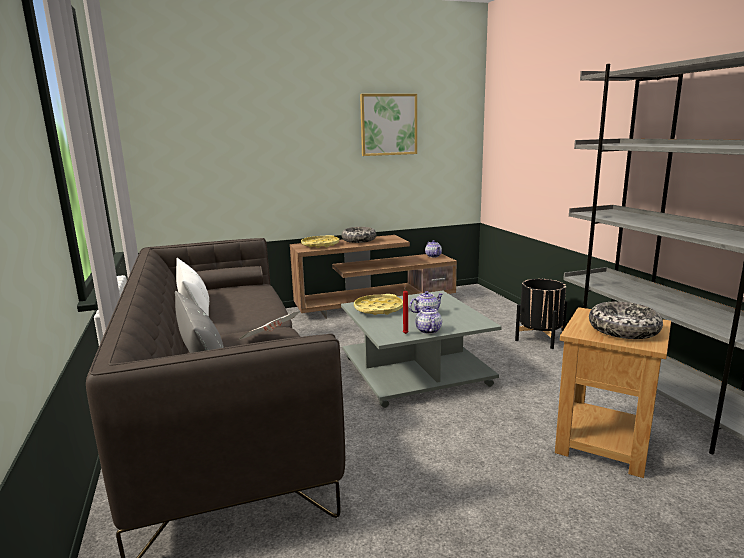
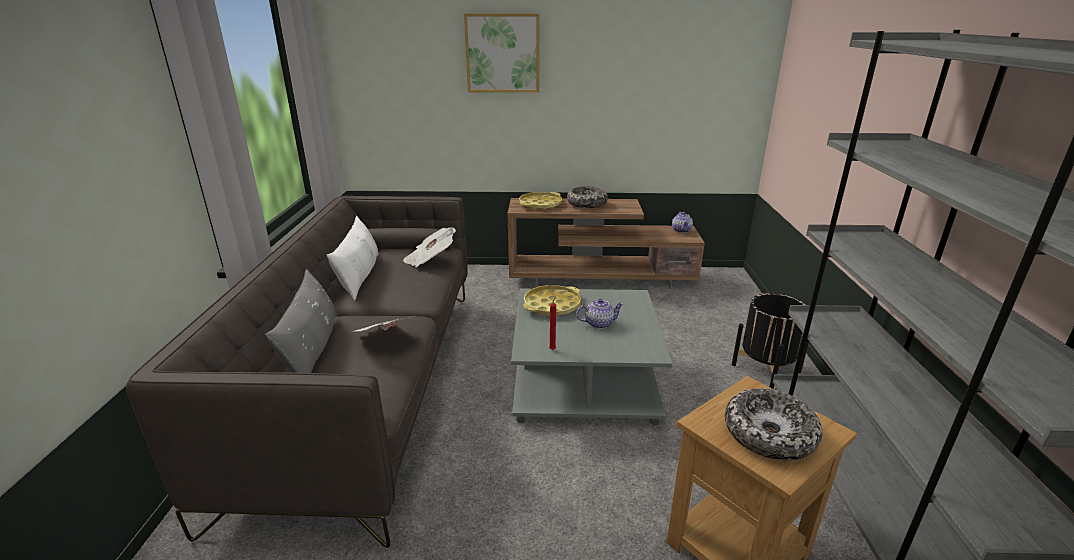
camera: 20 degrees right, 10 degrees up
(253, 291) = (430, 260): none -> newspaper
(388, 124) = (643, 63): picture -> picture (502, 53)
(428, 330) = (580, 350): teapot -> none

